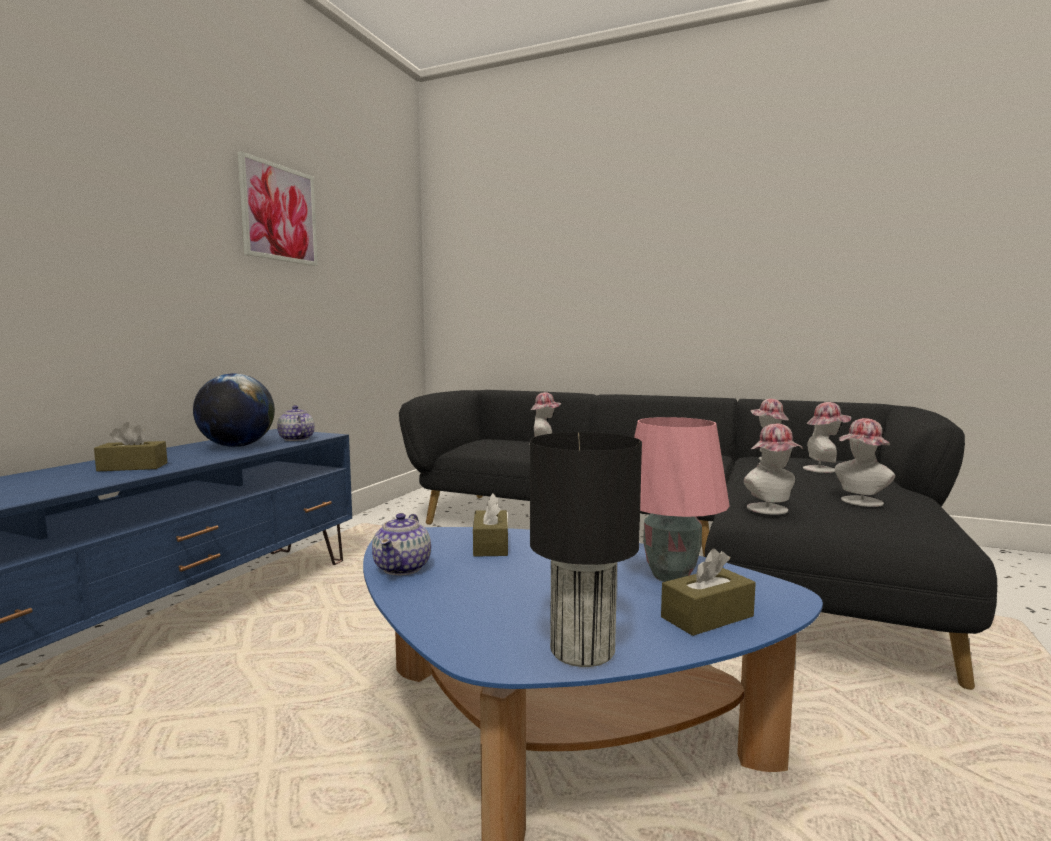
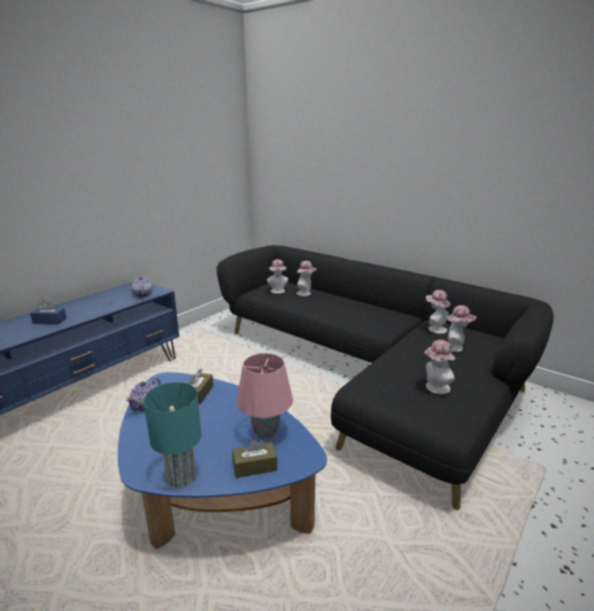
camera: 15 degrees right, 15 degrees up
(133, 467) = (49, 321): brown tissue box -> blue tissue box
(237, 446) = (108, 301): globe -> none
(279, 213) = (134, 148): picture -> none
(581, 651) = (180, 477): black table lamp -> turquoise table lamp
(772, 510) = (373, 387): hat -> hat (278, 291)

